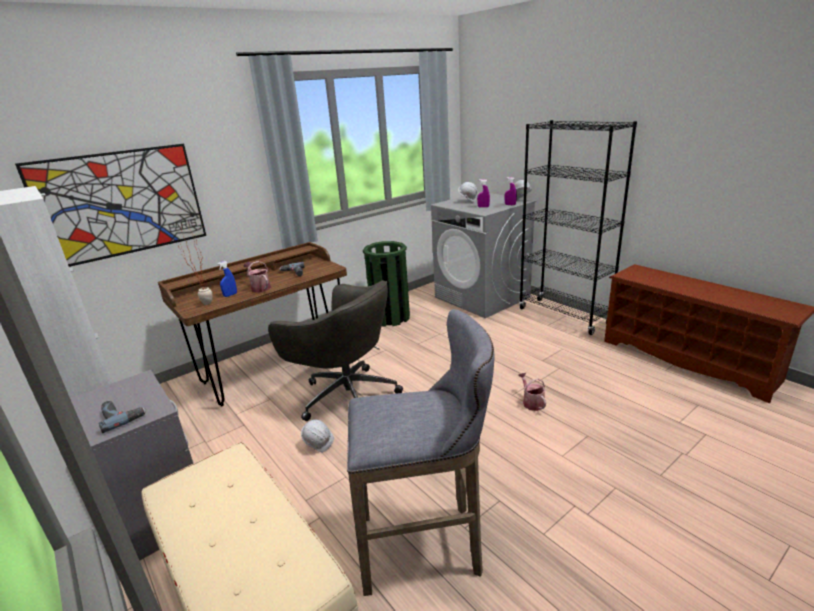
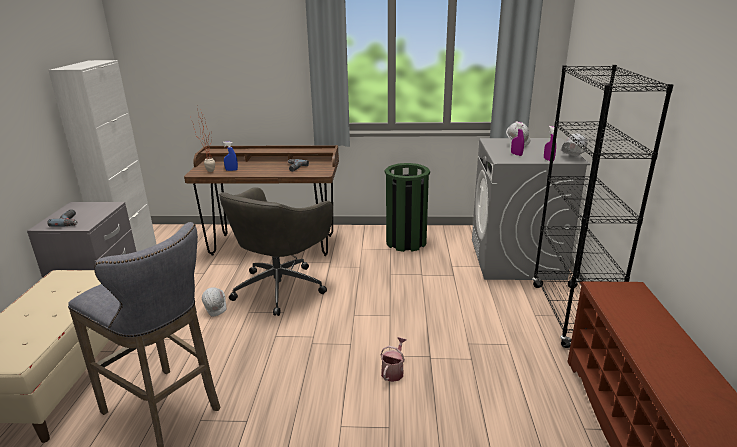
camera: 40 degrees right, 0 degrees up
(122, 204) = (197, 81): picture -> none
(259, 287) = (254, 171): watering can -> none
(346, 396) = (281, 287): grey office chair -> grey office chair turned 45 degrees clockwise

